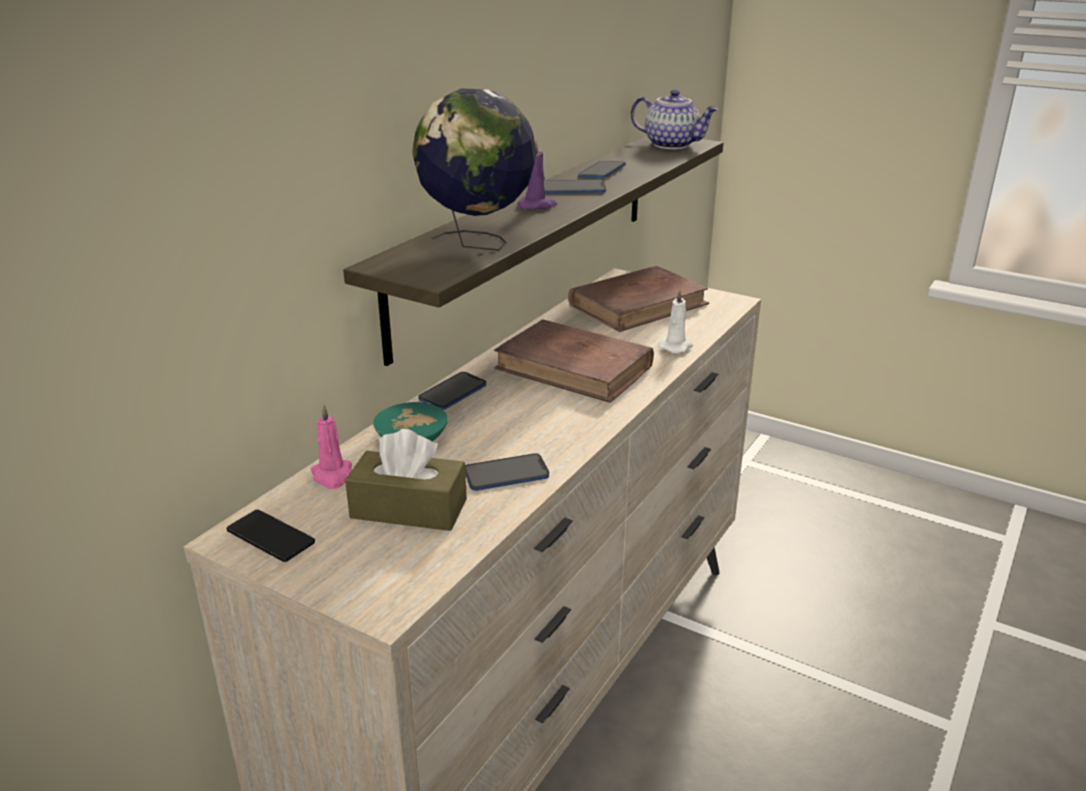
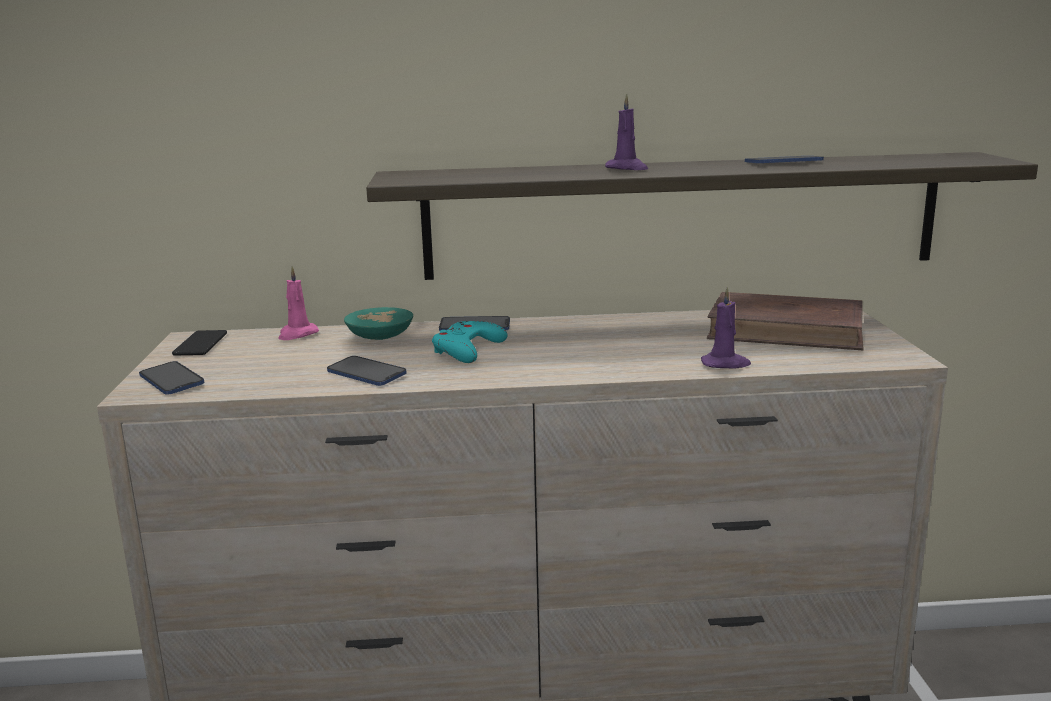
camera: 55 degrees right, 10 degrees down
(409, 509) = (277, 363): brown tissue box -> none
(477, 244) = (490, 175): globe -> none
(510, 415) = (467, 349): none -> turquoise game controller
(573, 189) = (703, 166): phone -> phone (171, 380)
(574, 367) = (596, 344): brown book -> none
(672, 145) = (953, 159): teapot -> none
(676, 346) = (725, 364): white candle -> purple candle

